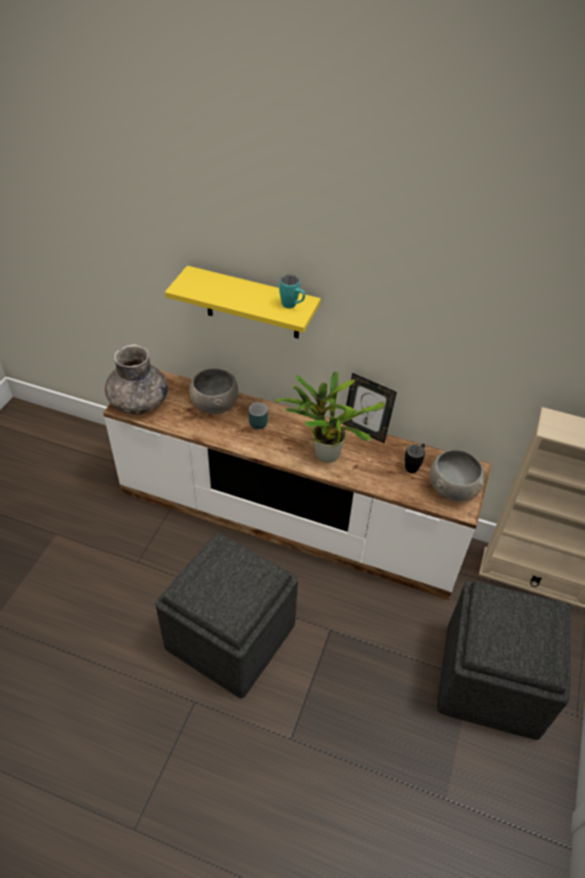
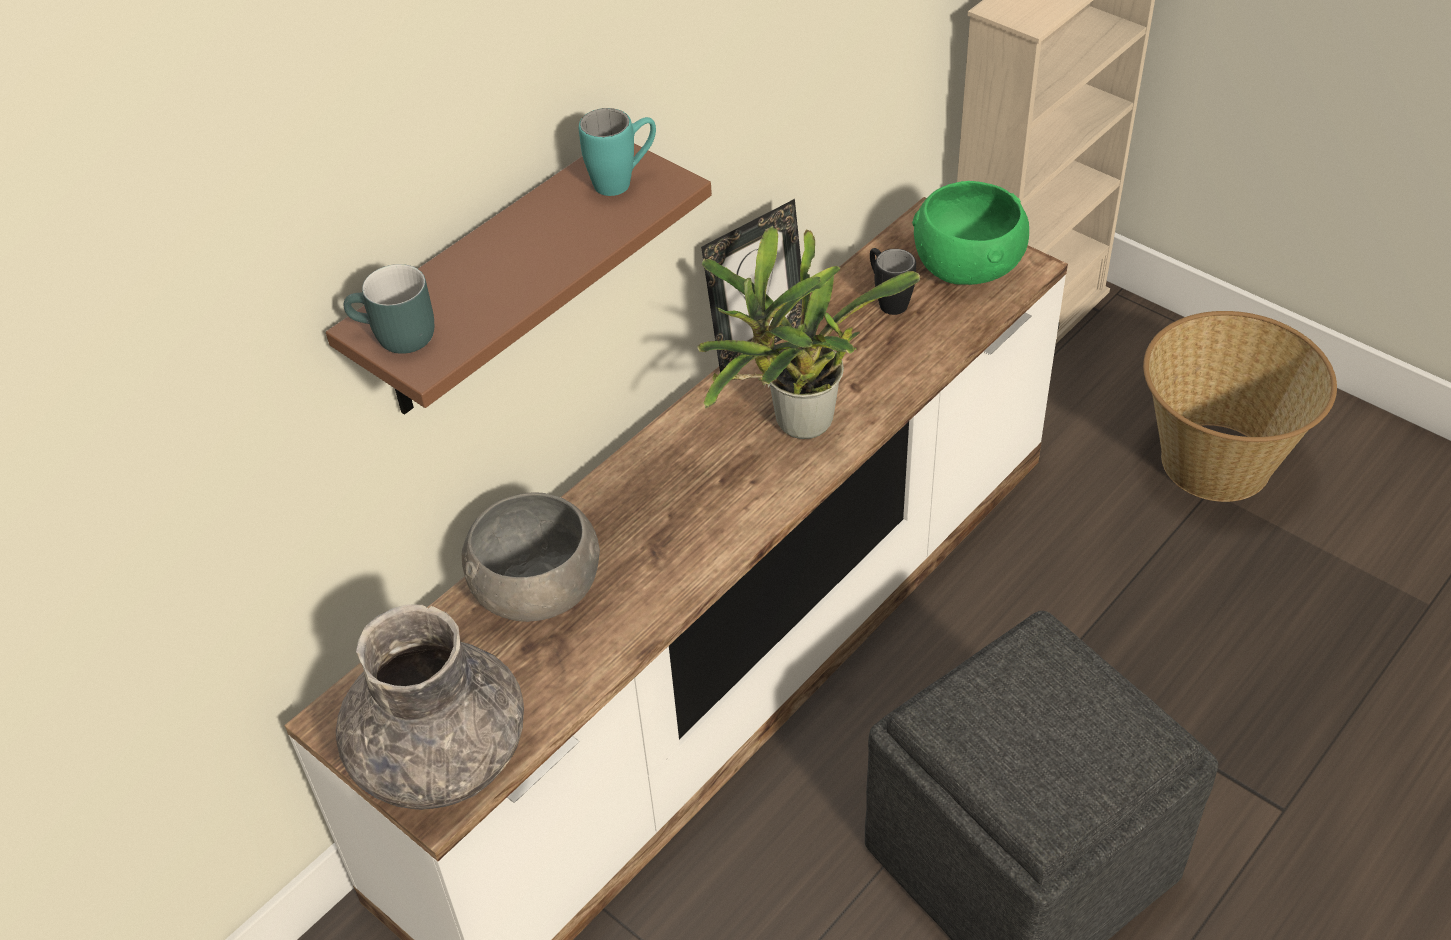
camera: 65 degrees left, 0 degrees up
(252, 304) = (489, 284): yellow shelf -> brown shelf
(256, 421) = (640, 520): turquoise mug -> turquoise mug (395, 338)
(452, 488) = (966, 265): grey bowl -> green bowl
(490, 678) = (1215, 463): grey ottoman -> basket

